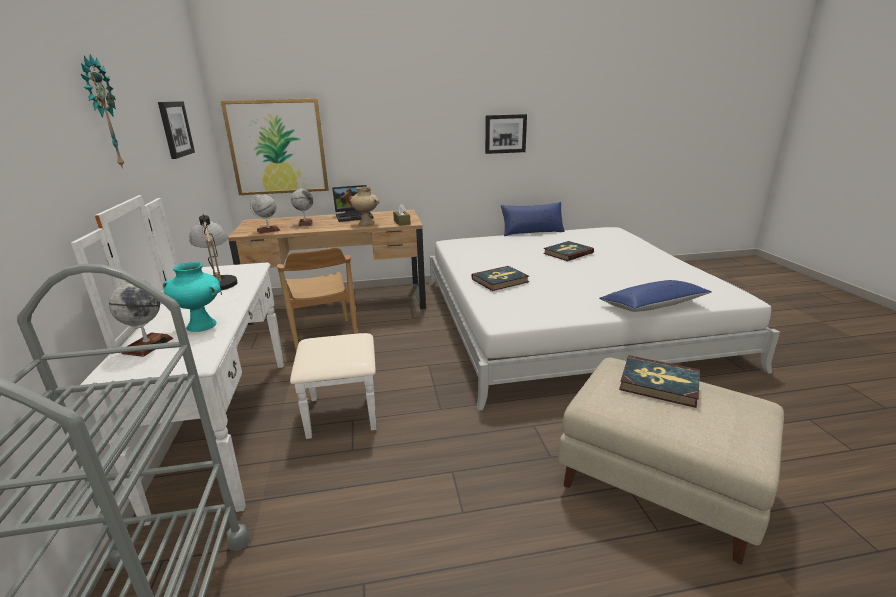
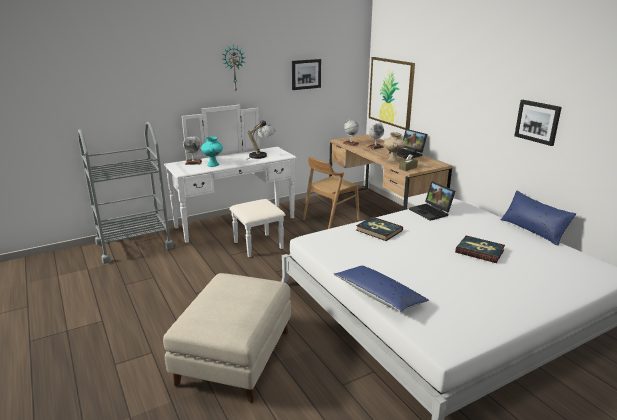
camera: 70 degrees right, 0 degrees up
(467, 253) = (431, 212): none -> laptop
(659, 383) = (248, 296): book -> none

